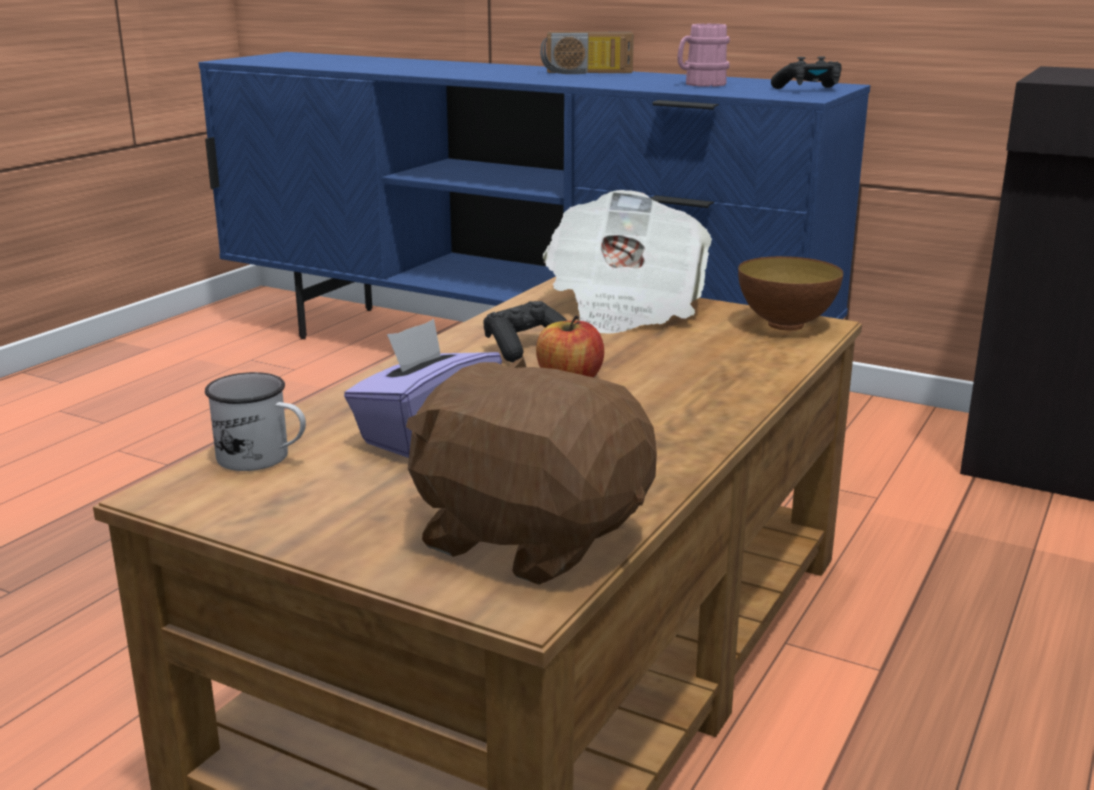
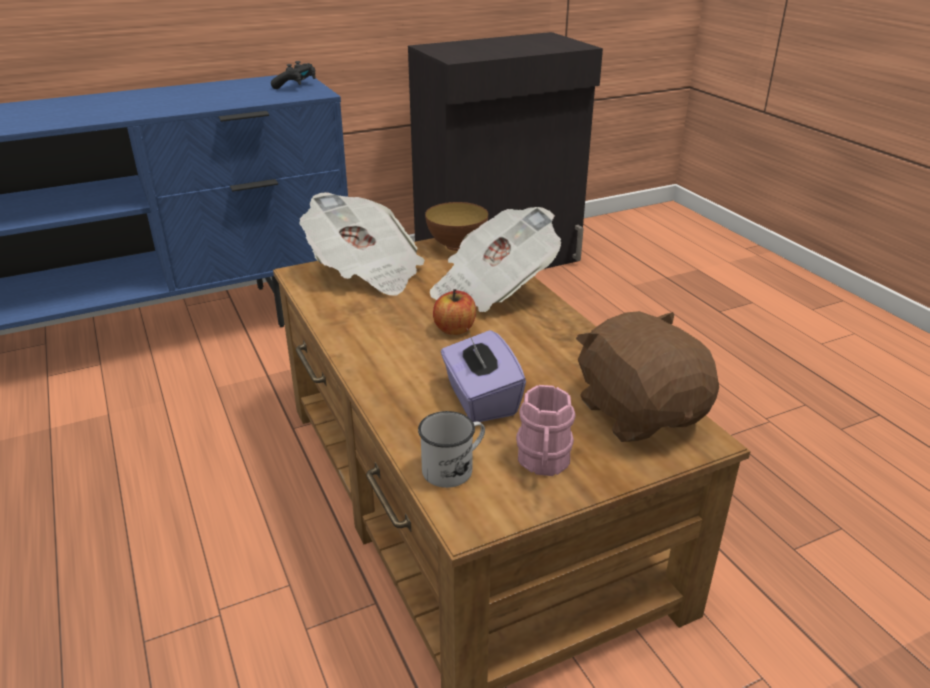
camera: 55 degrees left, 10 degrees up
(526, 347) = (387, 323): black game controller -> none
(529, 536) = (640, 412): brown plush toy -> brown plush toy turned 90 degrees clockwise
(586, 73) = (98, 102): radio -> none
(700, 84) = (218, 95): pink mug -> pink mug (543, 463)
(710, 371) = (492, 289): none -> newspaper

